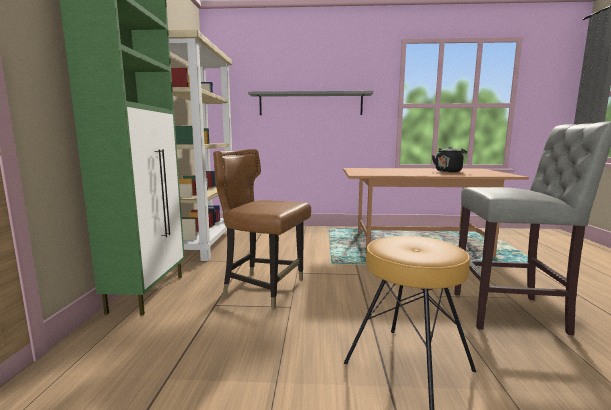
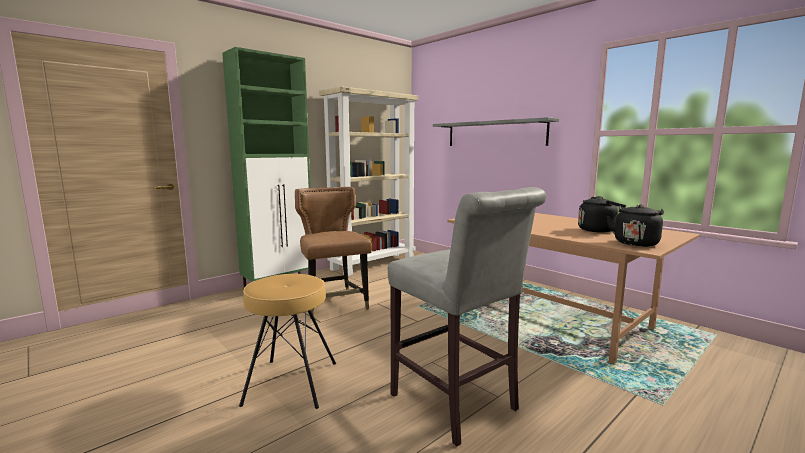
camera: 45 degrees right, 0 degrees up
(493, 174) = (635, 243): none -> black kettle

